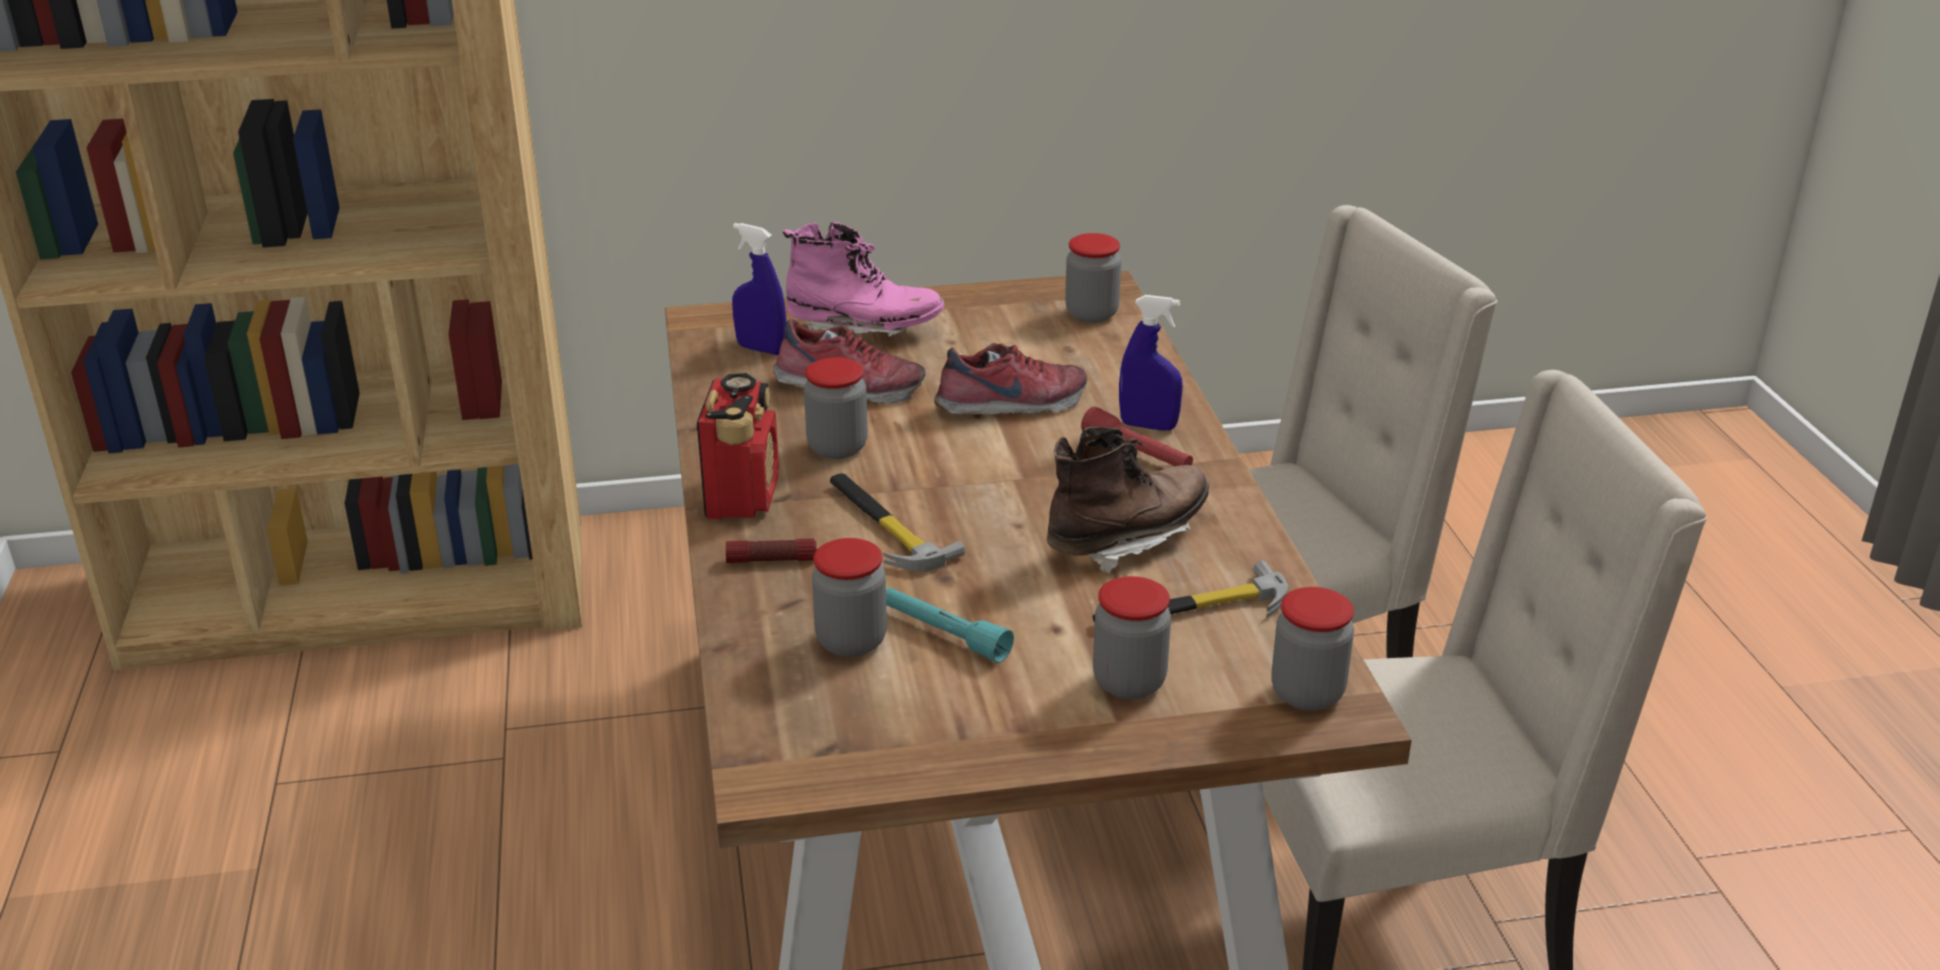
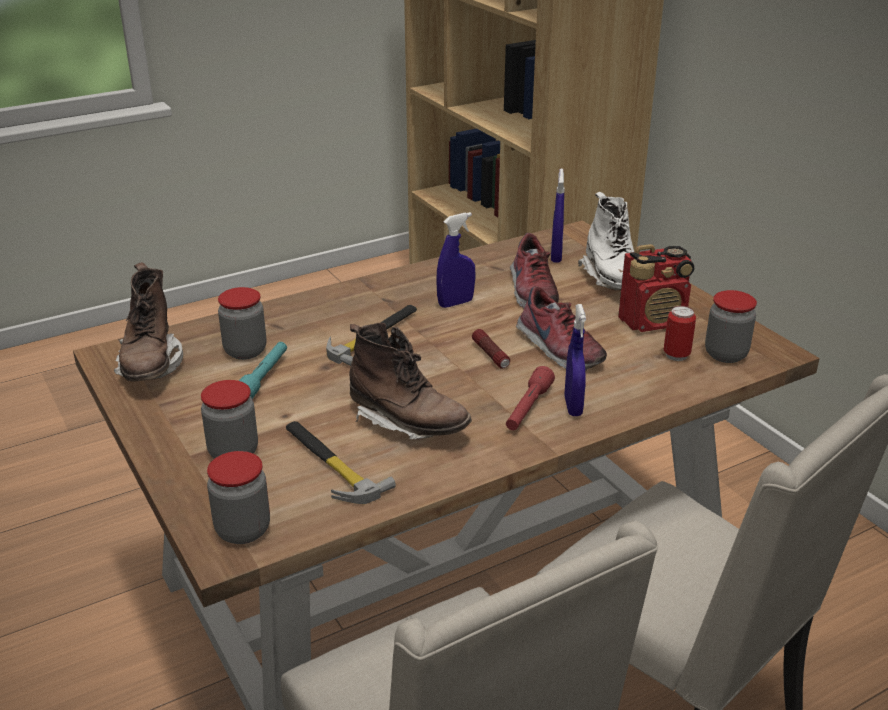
camera: 70 degrees right, 0 degrees up
(742, 495) = (382, 288): radio -> radio (653, 321)
(771, 560) = (318, 311): flashlight -> flashlight (491, 355)
(834, 738) = (150, 365): none -> brown boot
(837, 447) = (455, 303): jar -> blue spray bottle
(864, 330) = (612, 280): pink boot -> white boot
(1075, 340) = (676, 355): none -> can

